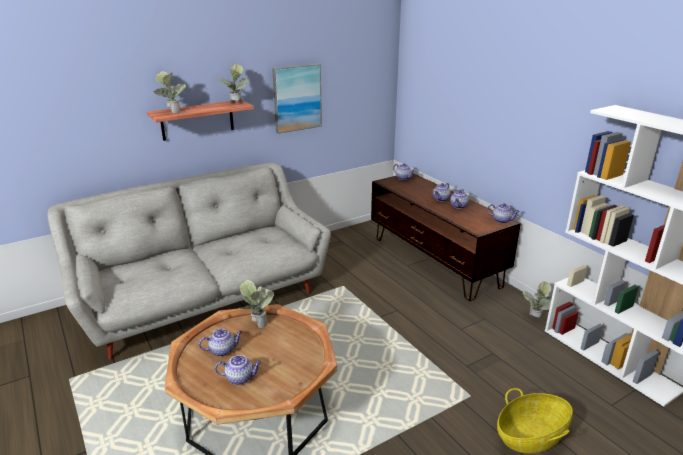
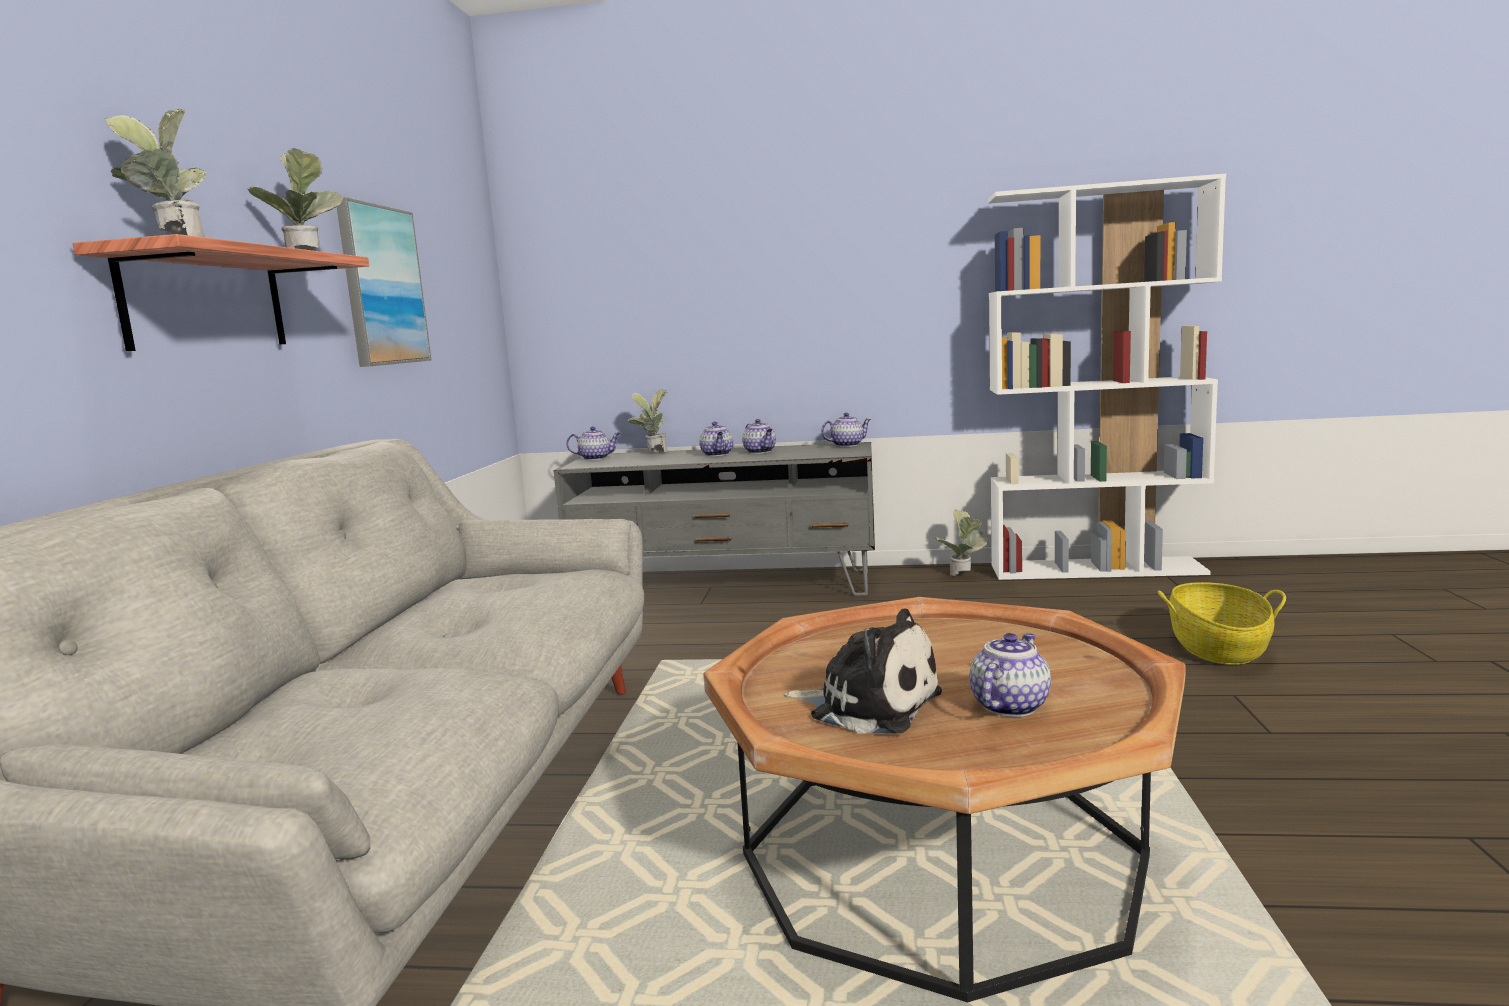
camera: 50 degrees left, 15 degrees down
(223, 350) = (869, 705): teapot -> plush toy
(256, 322) = (807, 655): potted plant -> potted plant (652, 453)
(434, 261) = (727, 586): brown tv stand -> grey tv stand

